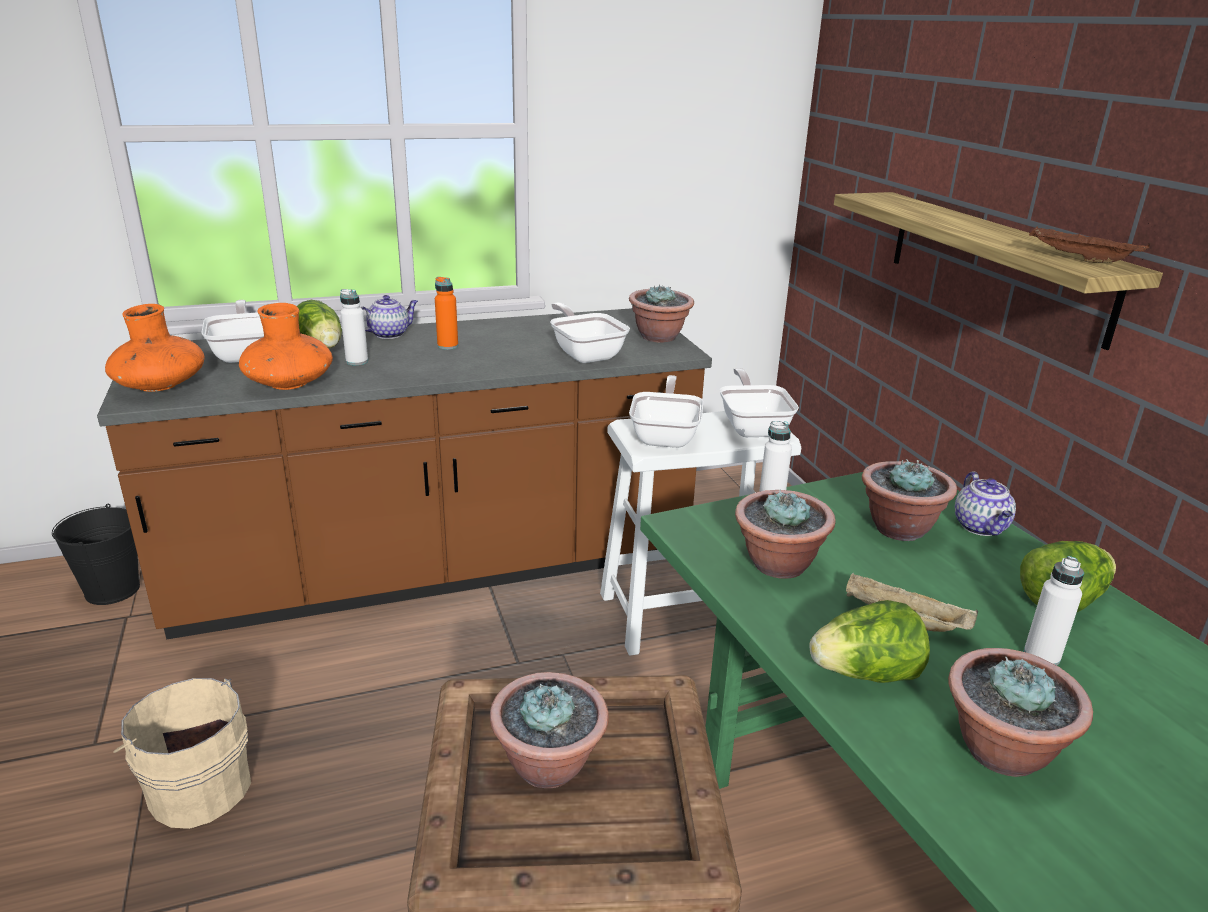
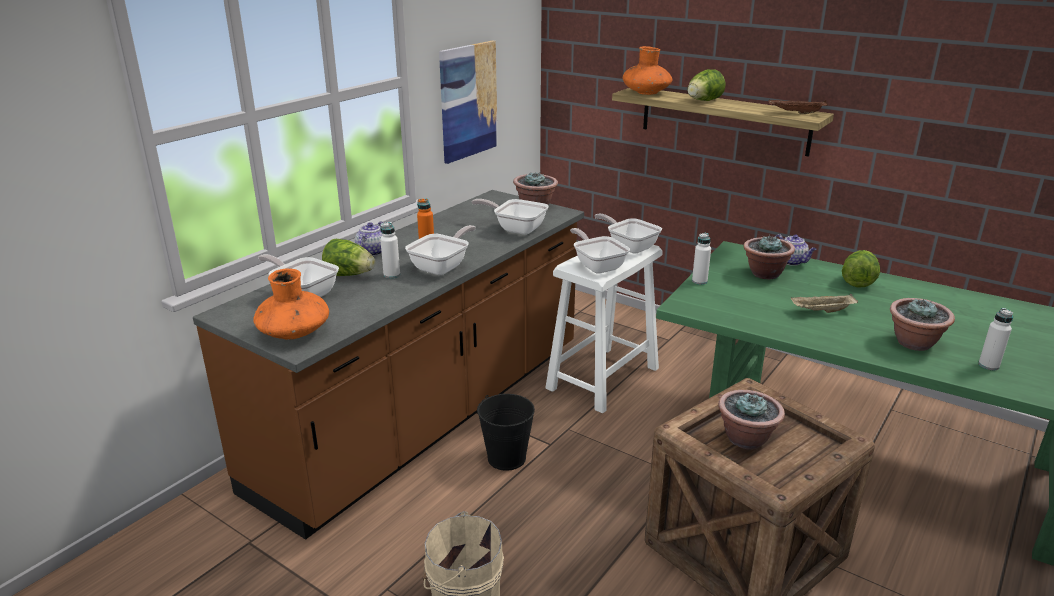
camera: 35 degrees left, 0 degrees up
(113, 590) = (207, 533): black bucket -> black bucket (507, 458)
(290, 383) = (380, 301): orange vase -> orange vase (646, 93)
(422, 369) = (443, 267): none -> frying pan
(643, 179) = (468, 101): none -> picture
(778, 565) = (746, 308): potted plant -> none
(865, 674) = (840, 337): lettuce -> lettuce (703, 101)
(1041, 656) = (880, 305): white bottle -> white bottle (988, 365)

